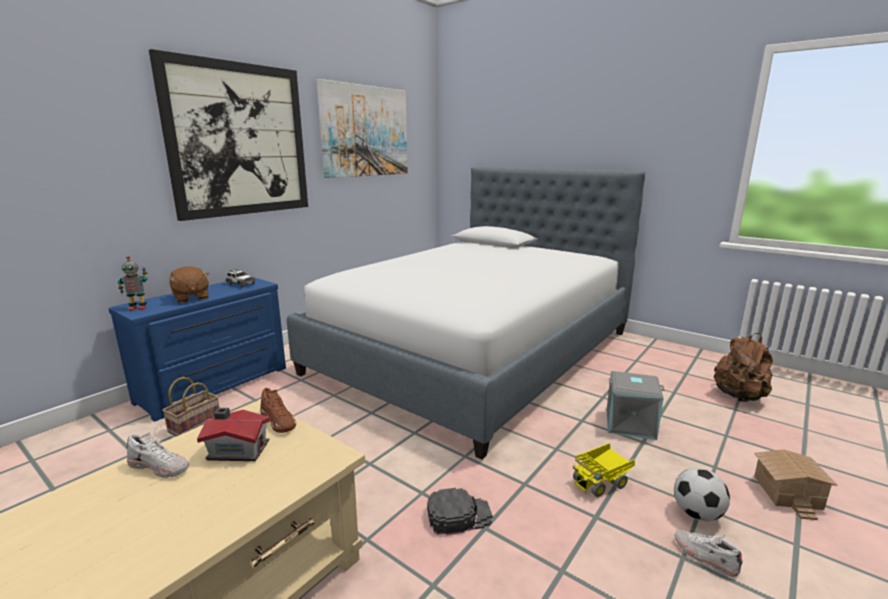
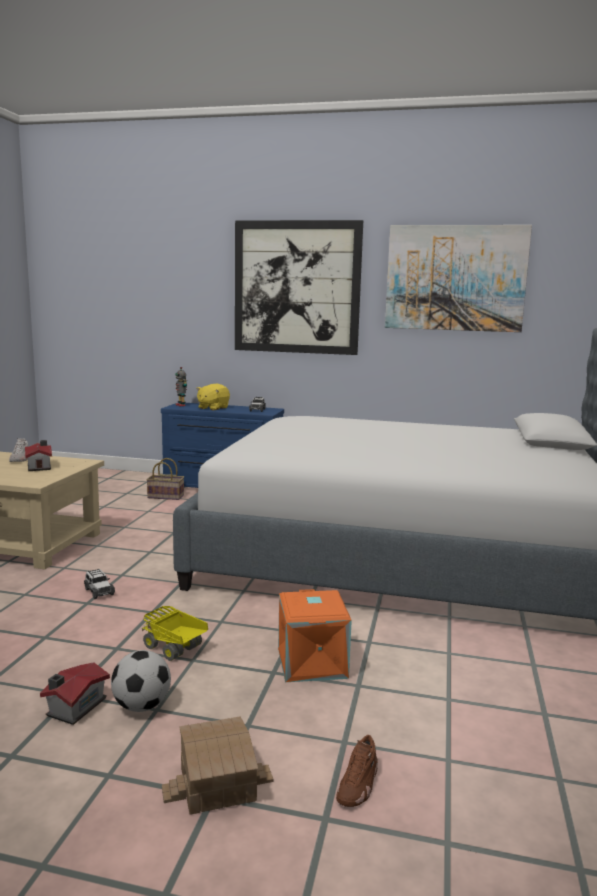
camera: 65 degrees right, 5 degrees down
(191, 298) = (213, 408): brown plush toy -> yellow plush toy
(279, 421) = (75, 467): brown shoe -> brown shoe (358, 785)
(459, 515) = (98, 591): black cap -> toy car
(630, 423) = (313, 663): grey storage box -> orange storage box
(704, 556) = (74, 707): white shoe -> toy house
(739, 396) = (510, 770): brown backpack -> none

